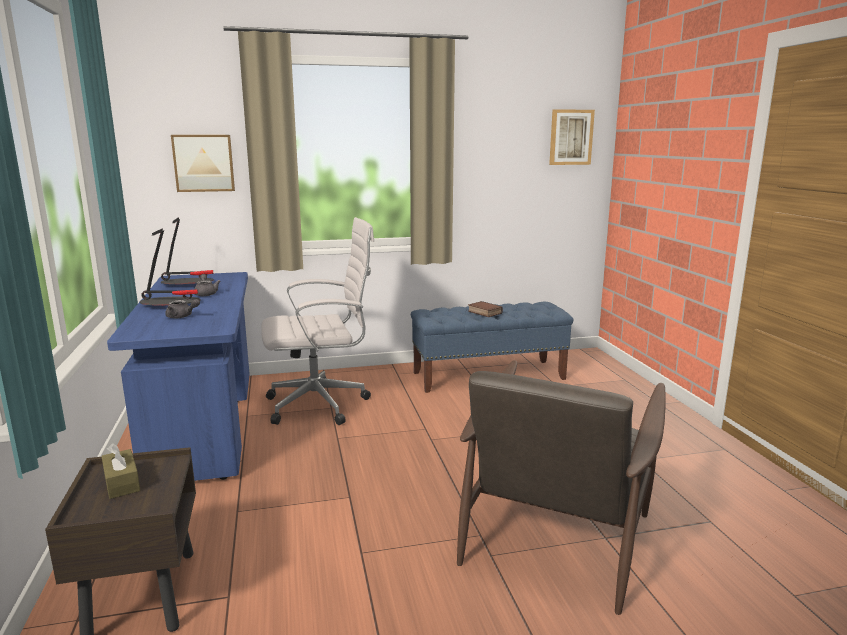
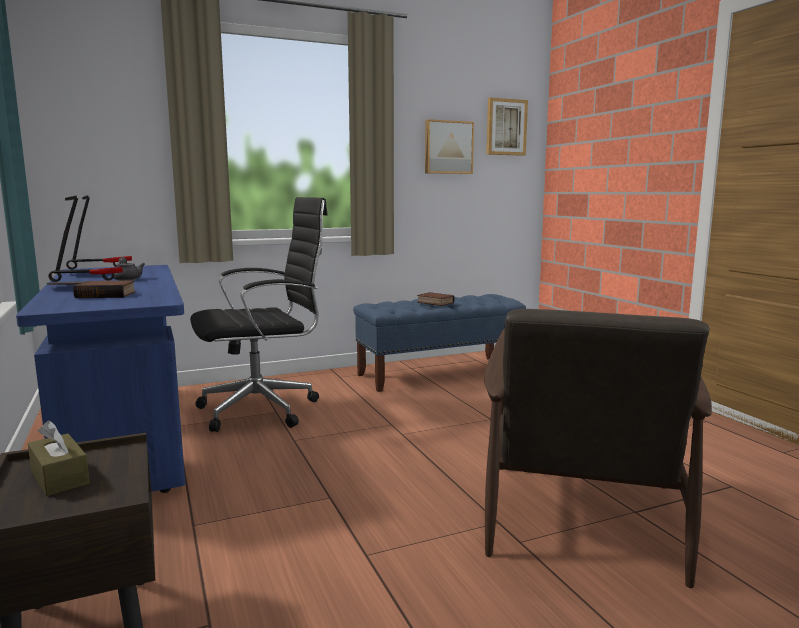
camera: 10 degrees left, 5 degrees down
(182, 317) = (107, 294): grey teapot -> book
(204, 163) = (116, 138): picture -> picture (448, 147)
(322, 404) = (264, 409): white office chair -> black office chair

